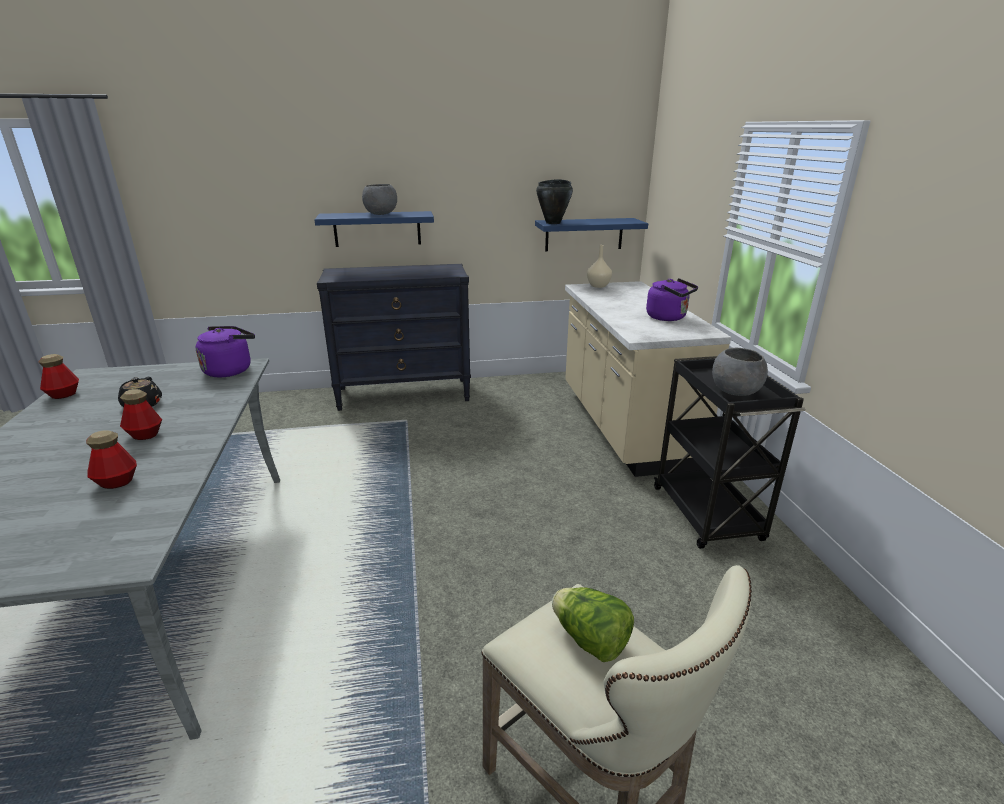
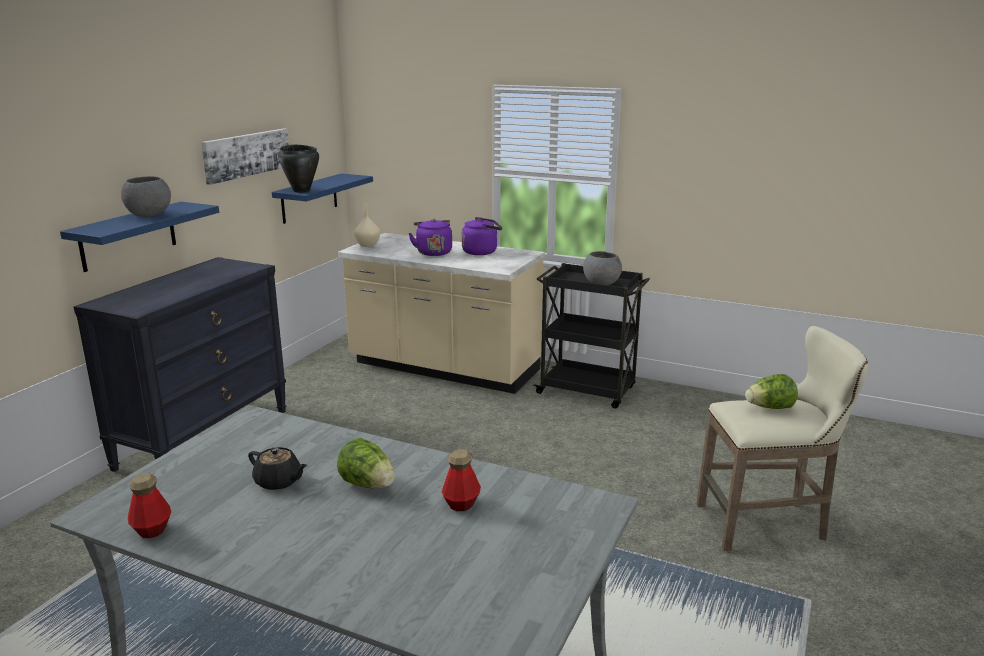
camera: 55 degrees left, 5 degrees down
(145, 435) = (368, 485): bottle -> lettuce
(230, 370) = (252, 426): purple kettle -> purple kettle (433, 252)
(509, 182) = (246, 154): none -> picture

